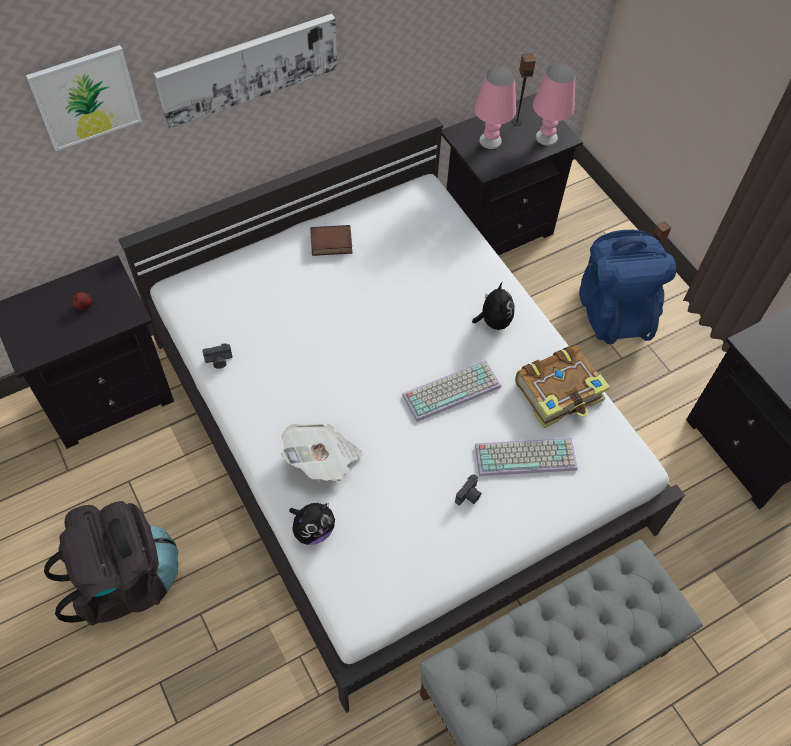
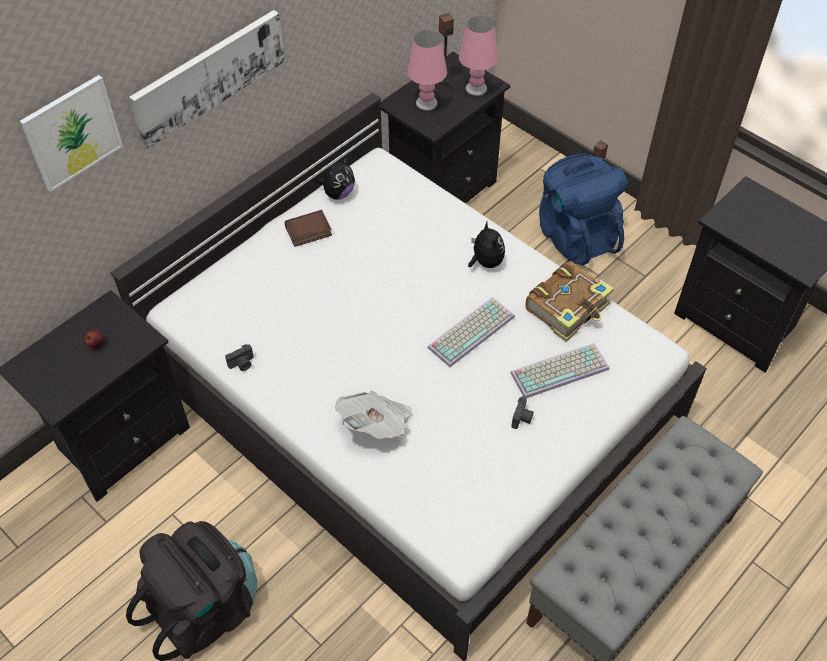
camera: 15 degrees left, 5 degrees down
(313, 530) = (391, 489): plush toy -> plush toy (338, 193)

